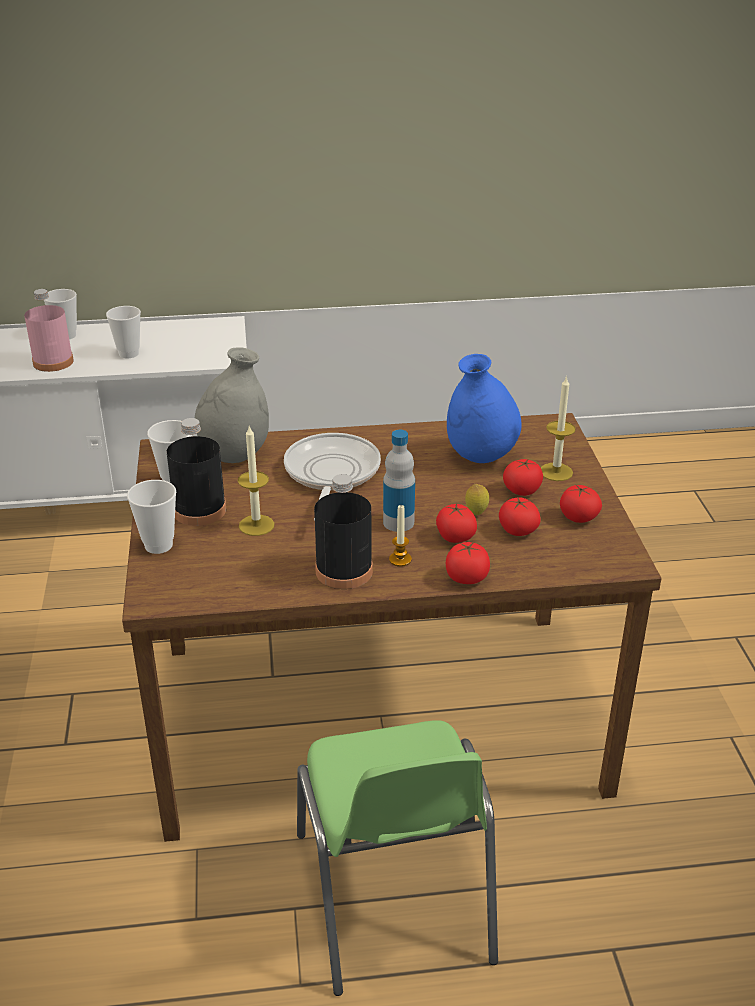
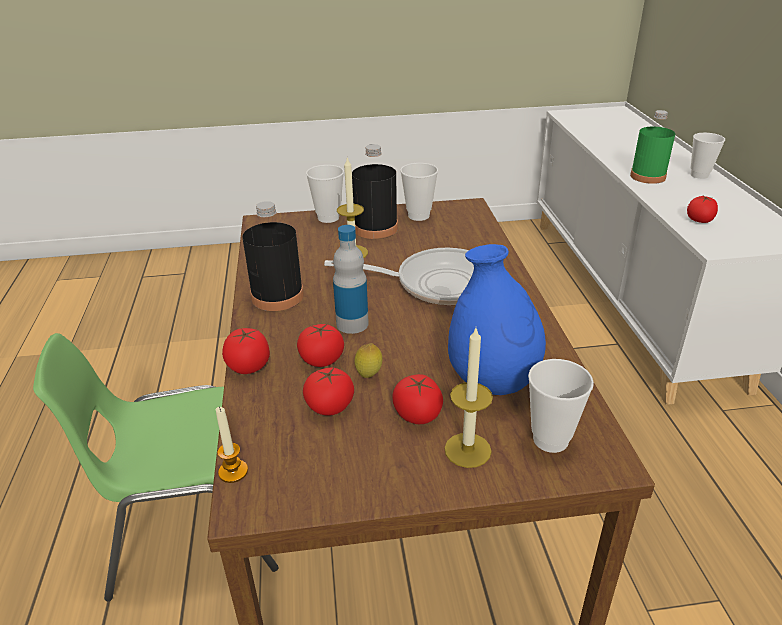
camera: 90 degrees right, 0 degrees up
(53, 362) = (647, 176): pink bottle -> green bottle
(129, 354) = (687, 202): cup -> cup (550, 440)
(235, 455) = (465, 236): grey vase -> none
(400, 559) = (288, 325): candle -> candle (233, 472)
(578, 517) = (355, 463): tomato -> tomato (699, 220)

